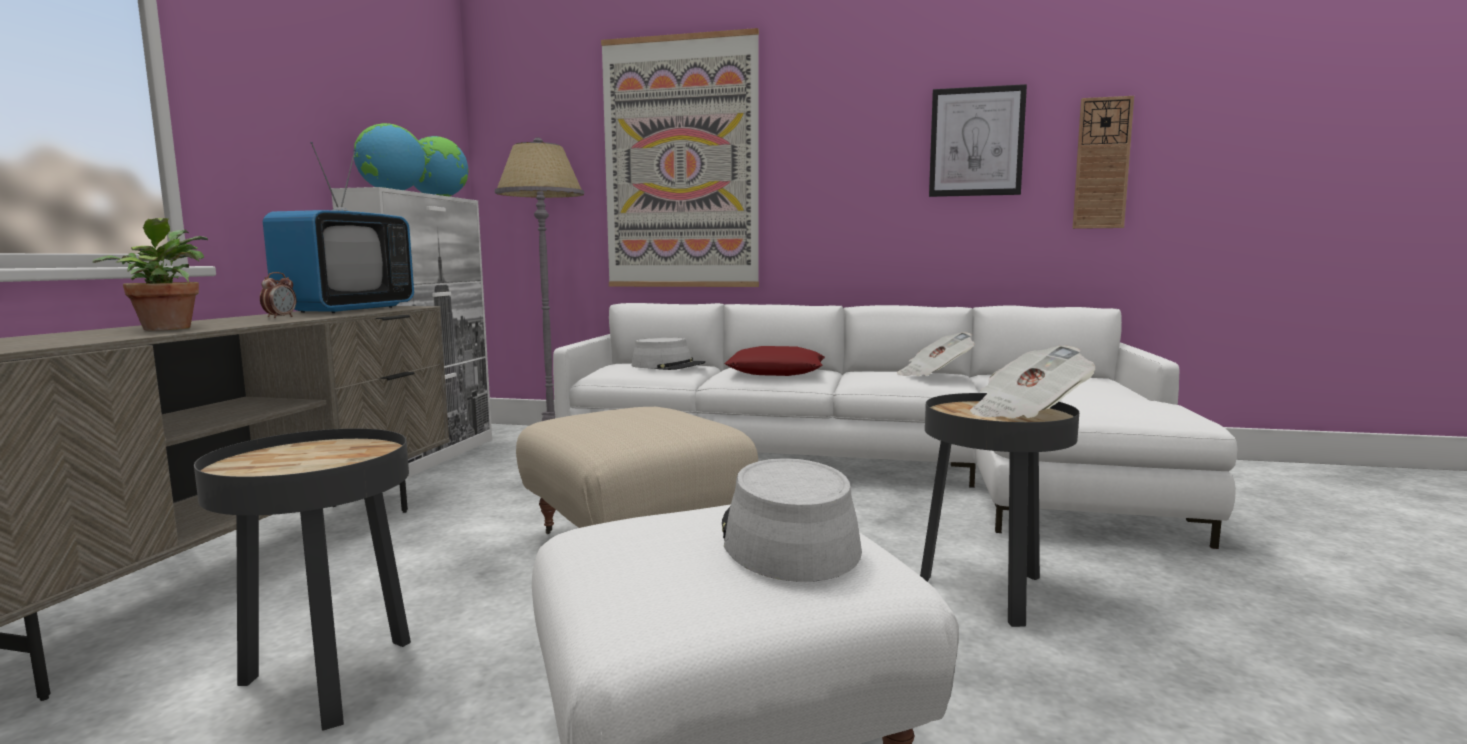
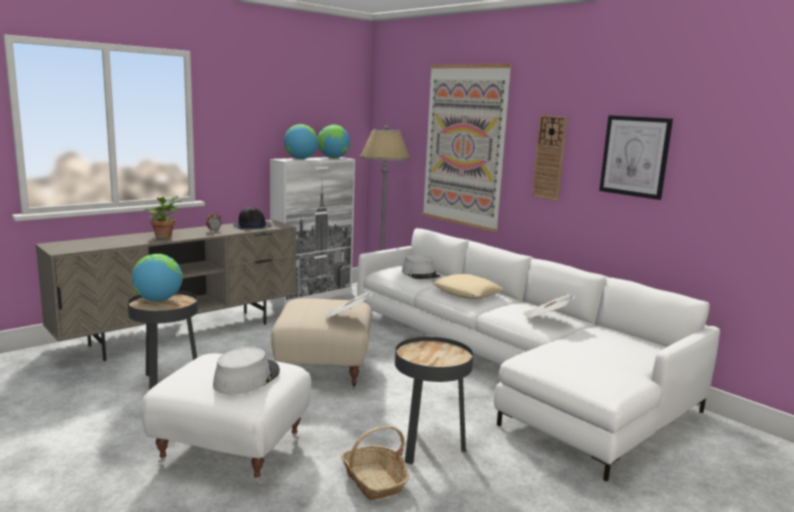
camera: 35 degrees right, 5 degrees up
(278, 458) = (158, 300): none -> globe
(348, 310) = (252, 225): television -> black hat
(776, 371) = (467, 292): red pillow -> beige pillow
(1026, 412) = (449, 358): newspaper -> newspaper (346, 317)
(1041, 676) = (374, 481): none -> basket
(1102, 163) = (722, 186): wall clock -> wall clock (549, 157)

